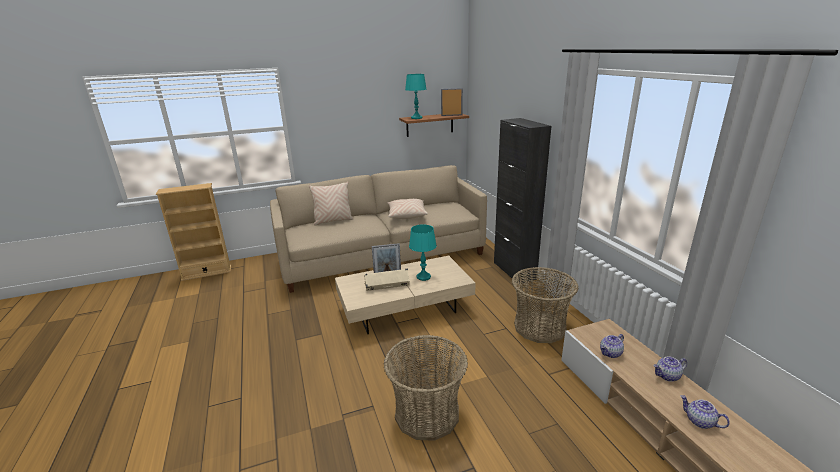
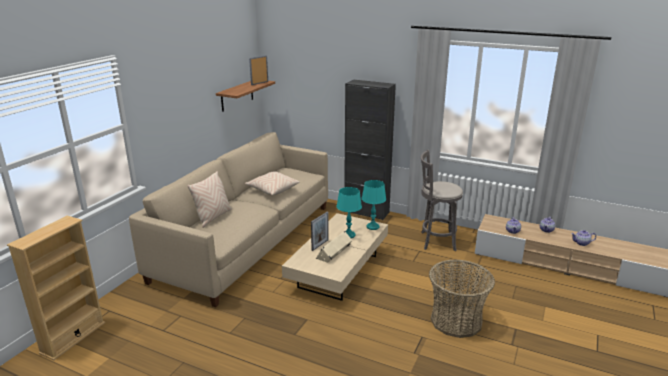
camera: 45 degrees left, 0 degrees up
(416, 118) = (236, 91): turquoise table lamp -> turquoise table lamp (372, 227)
(539, 327) = (435, 241): basket -> grey stool

